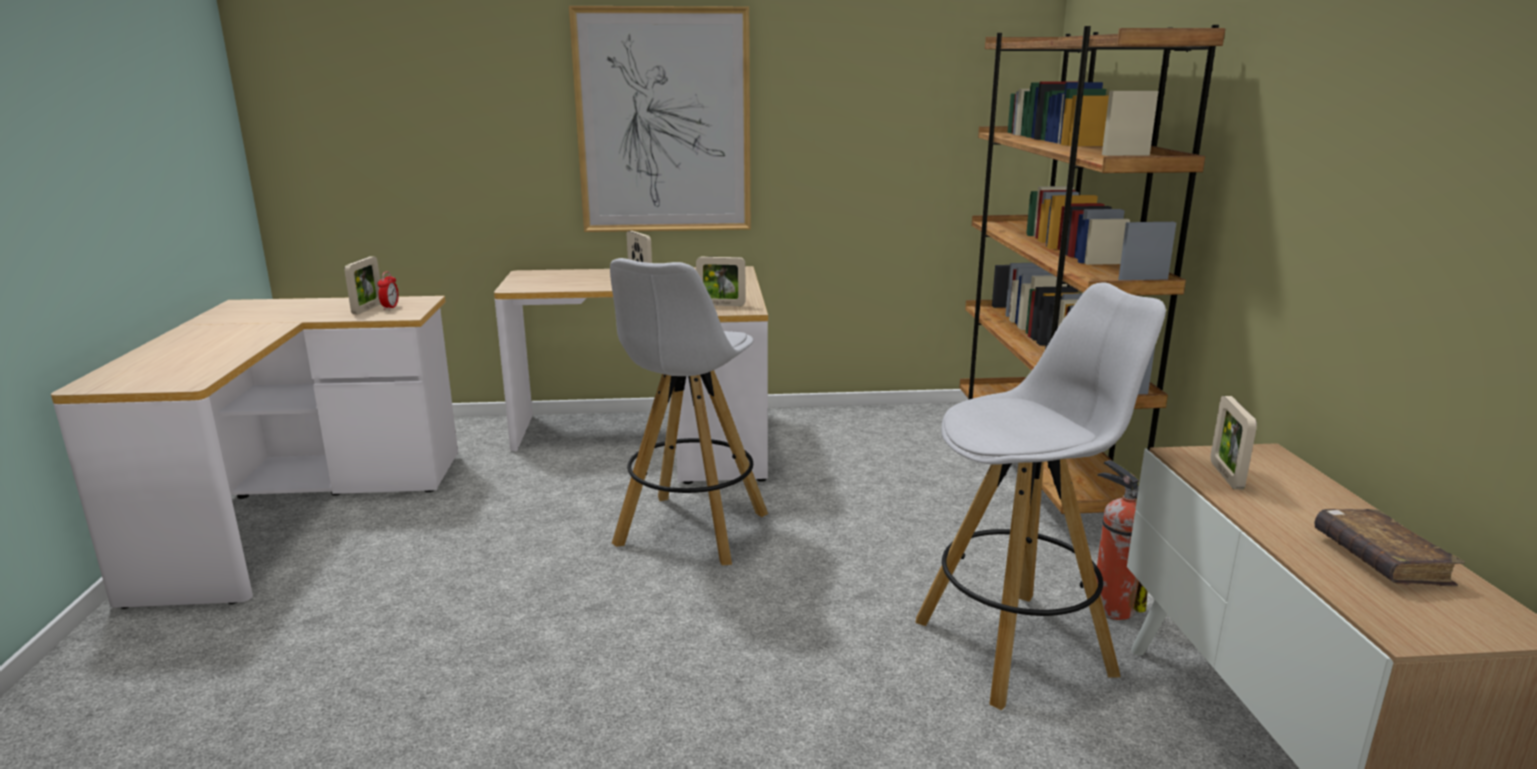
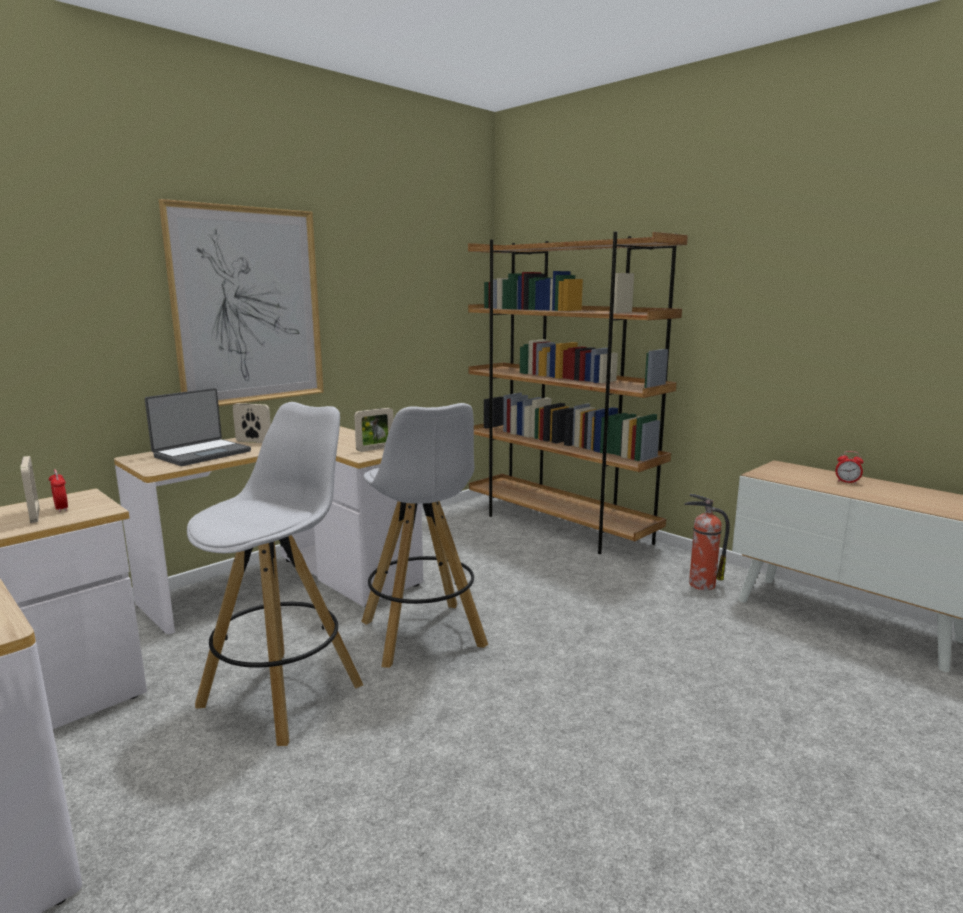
camera: 40 degrees left, 5 degrees down
(575, 279) = (201, 454): none -> laptop
(1016, 646) = (697, 622): white stool -> white stool (283, 694)
(1226, 475) = (793, 478): picture frame -> none
(1312, 508) = (847, 482): none -> alarm clock
(1380, 560) = (908, 494): brown book -> none

